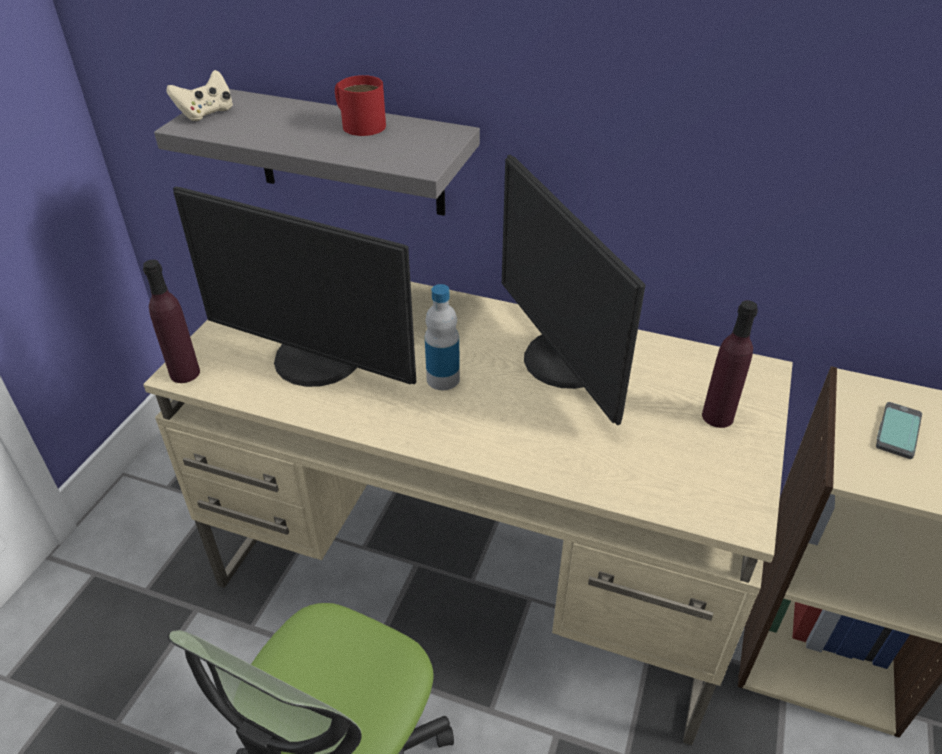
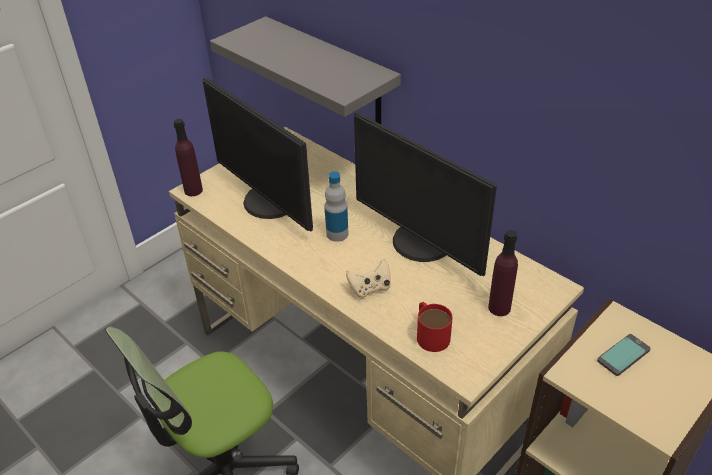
camera: 25 degrees right, 0 degrees up
(206, 113) = (245, 33): beige game controller -> beige game controller (370, 288)
(358, 123) = (327, 57): red mug -> red mug (430, 333)
(562, 361) = (420, 243): monitor -> monitor turned 45 degrees counterclockwise

